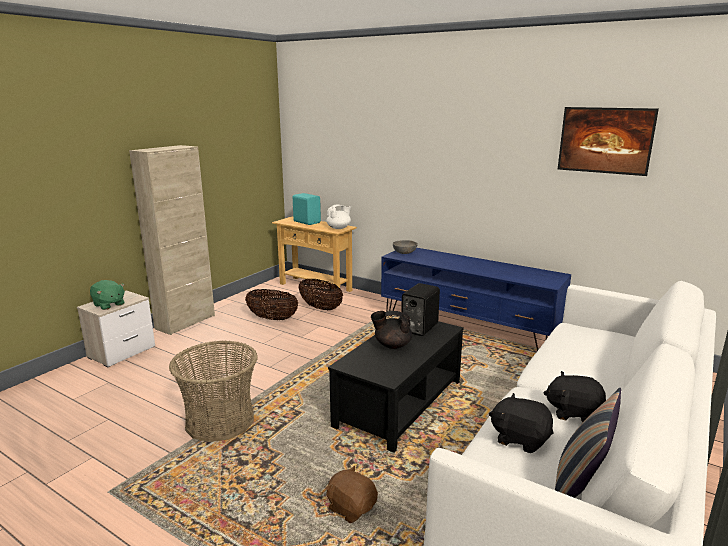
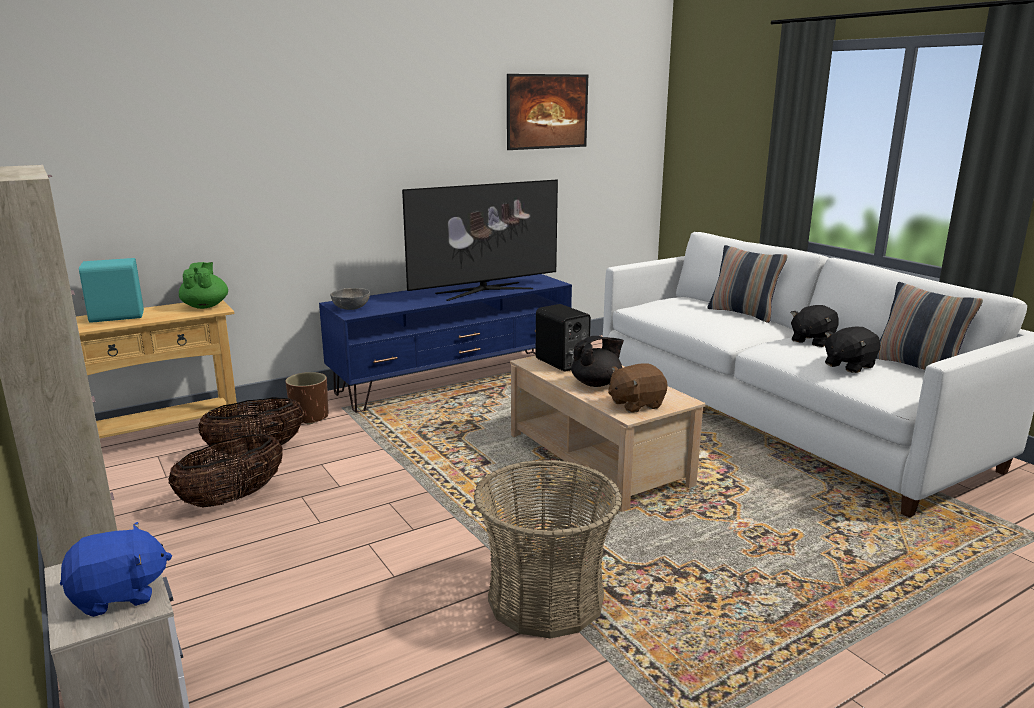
camera: 65 degrees left, 0 degrees up
(109, 305) = (119, 595): green plush toy -> blue plush toy
(339, 228) = (205, 306): white teapot -> green teapot
(351, 507) = (782, 531): brown plush toy -> brown plush toy (635, 404)
(369, 307) = (310, 417): none -> brown planter
(392, 345) = (597, 383): black teapot -> black teapot turned 150 degrees counterclockwise
(400, 404) = (599, 459): black coffee table -> beige coffee table
(490, 271) = (484, 291): none -> television
(617, 369) = (742, 313): none -> pillow

